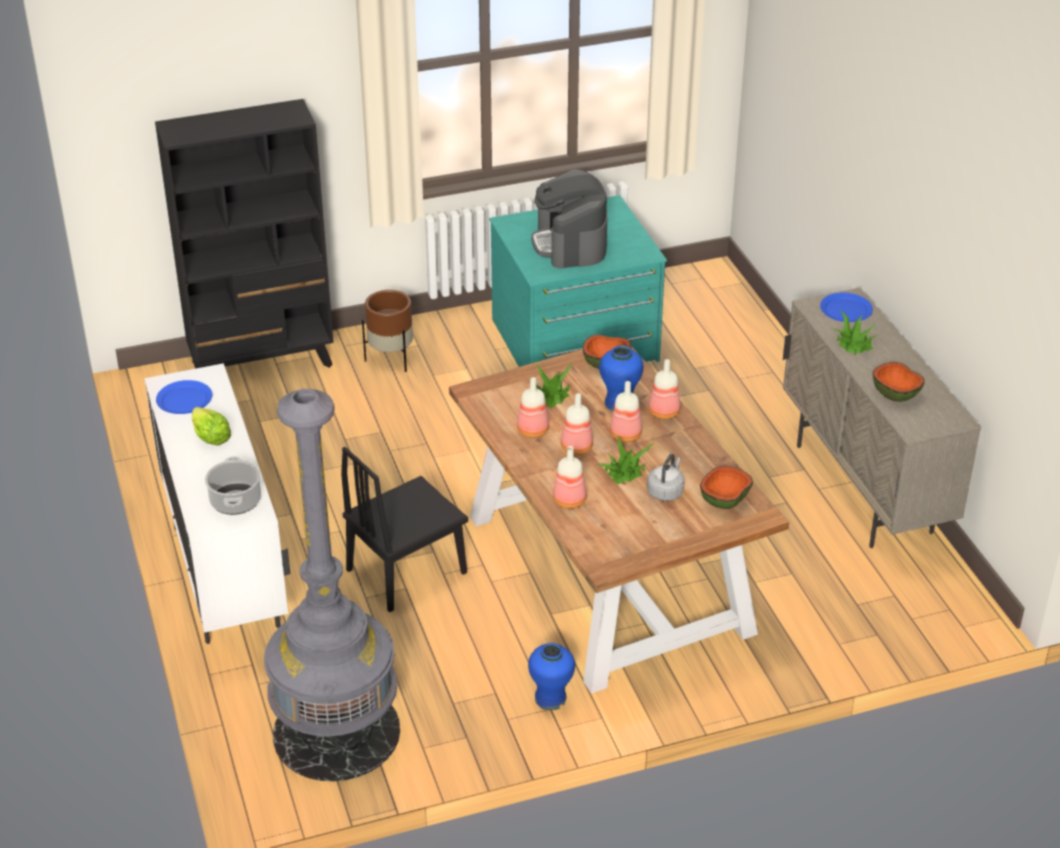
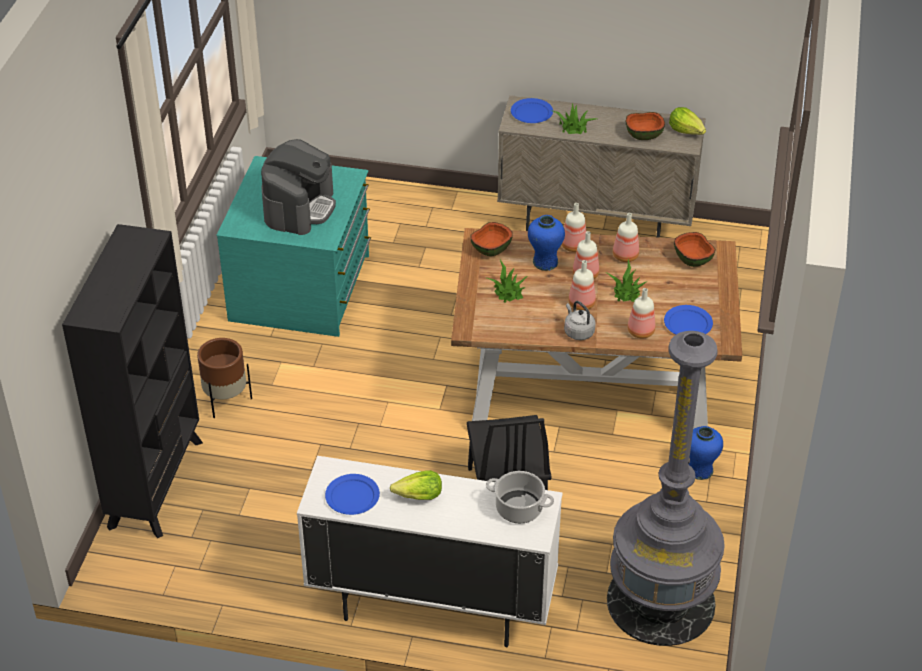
camera: 60 degrees left, 5 degrees up
(532, 431) = (543, 318): bottle -> bottle (624, 256)
(570, 244) = (299, 207): coffee machine -> coffee machine turned 90 degrees counterclockwise
(613, 530) = (688, 323): none -> blue plate
(665, 491) = (663, 282): grey kettle -> grey kettle (578, 332)
(939, 421) = (686, 131): none -> lettuce

